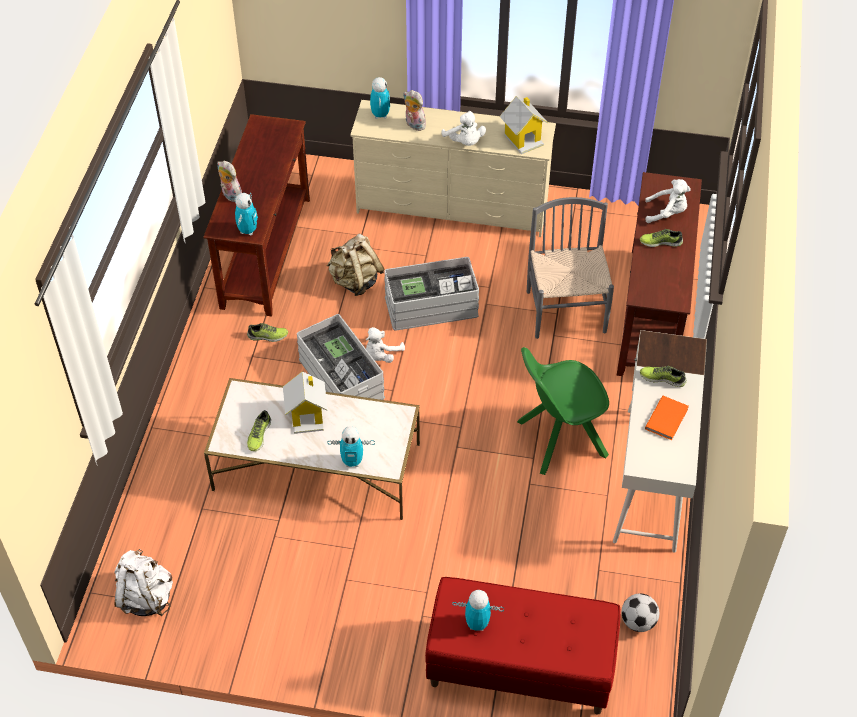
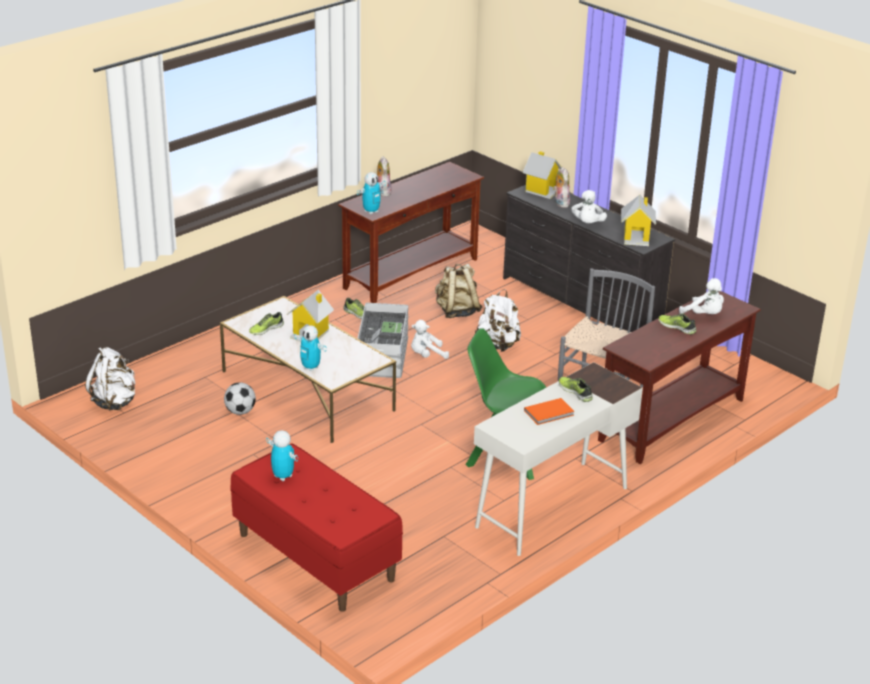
camera: 35 degrees right, 20 degrees down
(380, 115) = (542, 190): toy robot -> toy house
(431, 305) = (498, 345): grey storage box -> white backpack
(451, 208) = (580, 302): beige dresser -> black dresser
(638, 622) = (437, 578): football -> football (240, 412)

